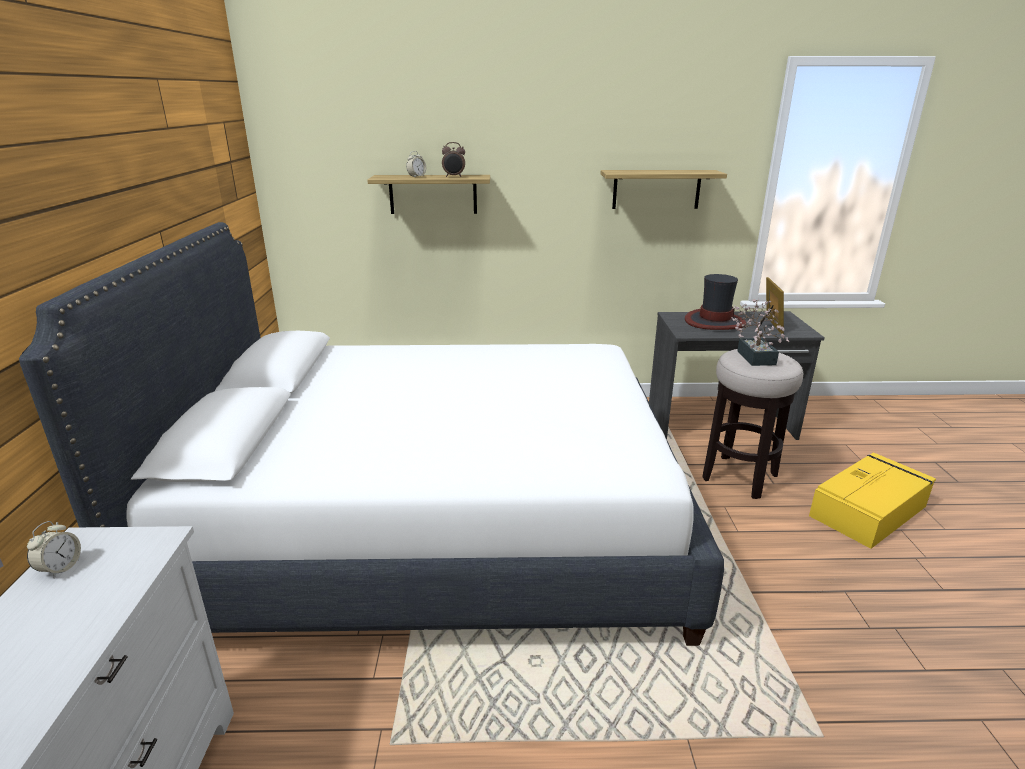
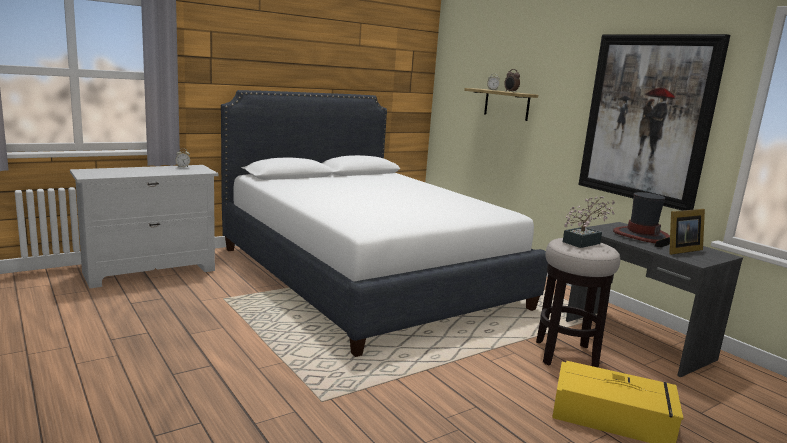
camera: 55 degrees right, 10 degrees down
(656, 189) = (647, 118): shelf -> picture

